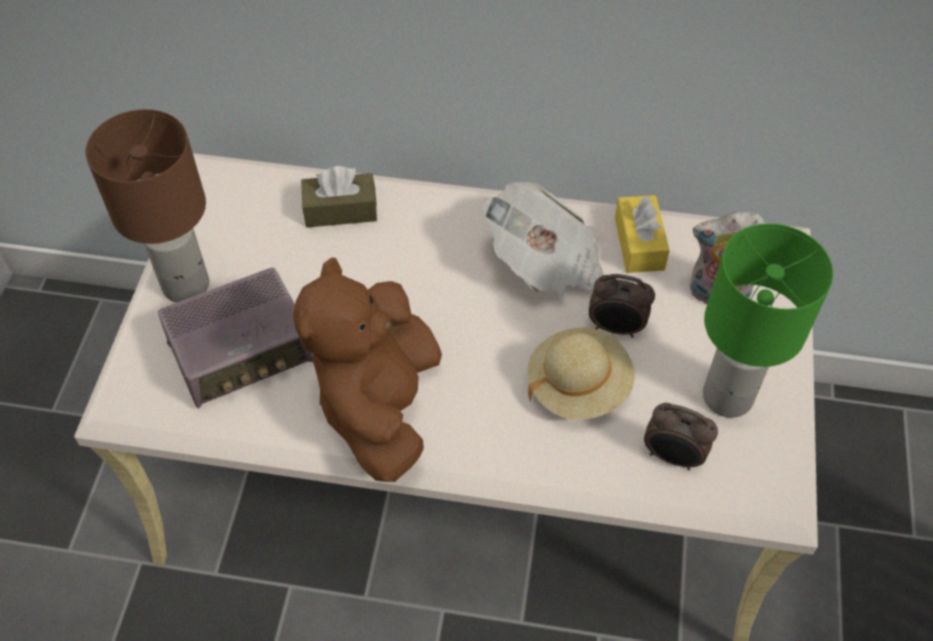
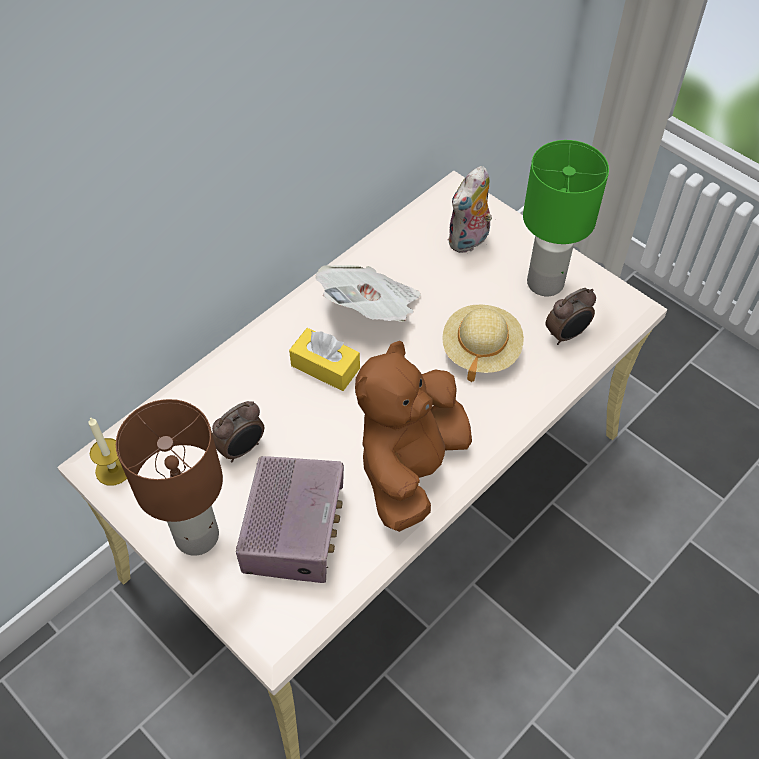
camera: 55 degrees left, 0 degrees up
(211, 187) = (113, 469): none -> candle
(340, 210) = (217, 398): brown tissue box -> none
(380, 406) = (410, 467): brown plush toy -> brown plush toy turned 75 degrees clockwise
(616, 328) = (452, 304): alarm clock -> alarm clock (242, 449)
(639, 243) = (397, 253): yellow tissue box -> yellow tissue box (325, 367)

